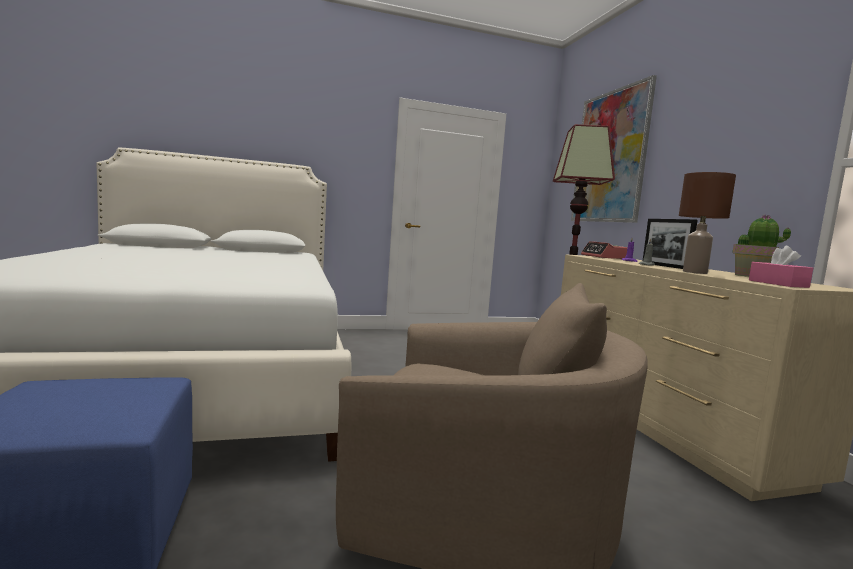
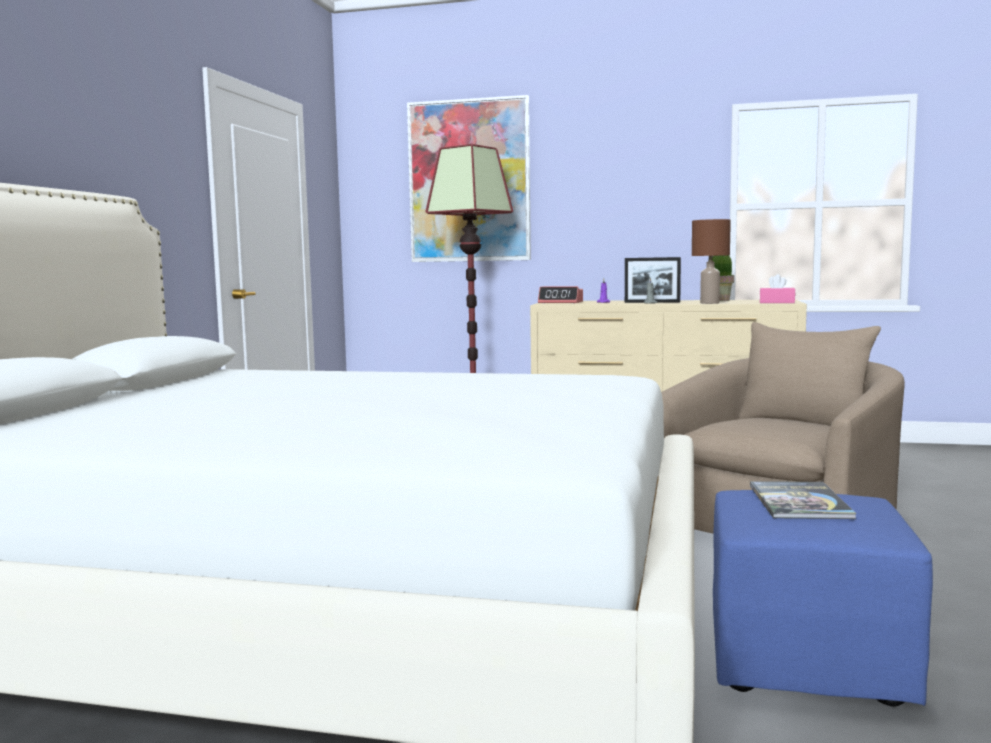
camera: 60 degrees left, 0 degrees up
(101, 394) = (799, 502): none -> book

